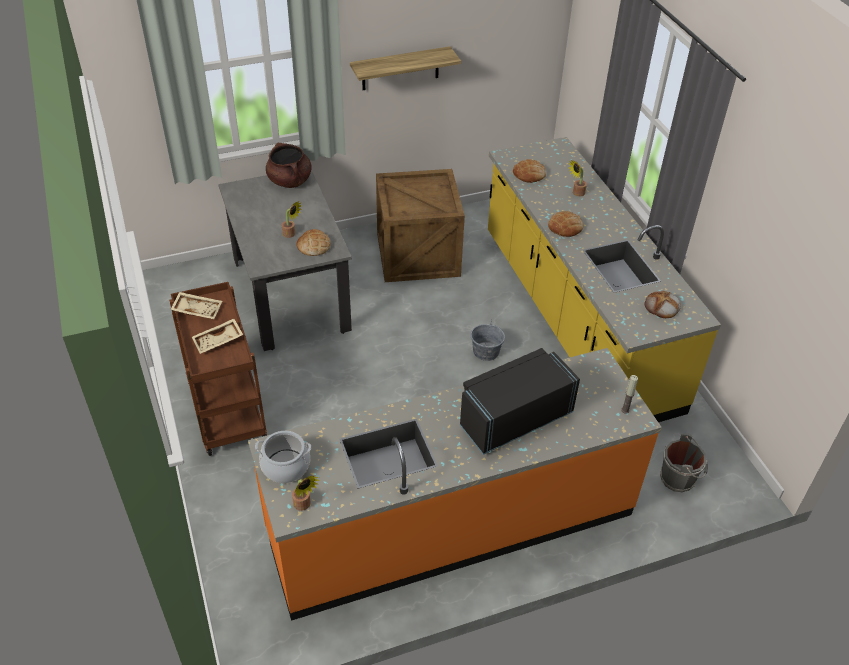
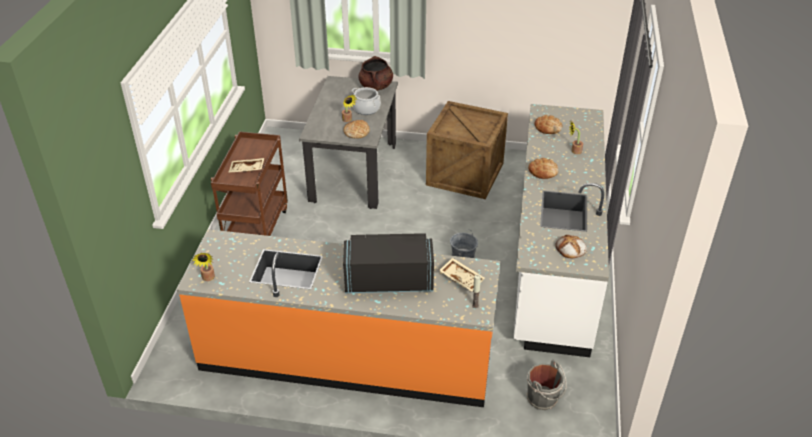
camera: 30 degrees right, 5 degrees down
(197, 309) = (250, 147): beige tray -> beige tray (462, 278)
(285, 466) = (217, 252): cooking pot -> cooking pot (366, 108)
(400, 68) = (479, 22): shelf -> none
(576, 319) = (552, 258): yellow counter -> white counter

